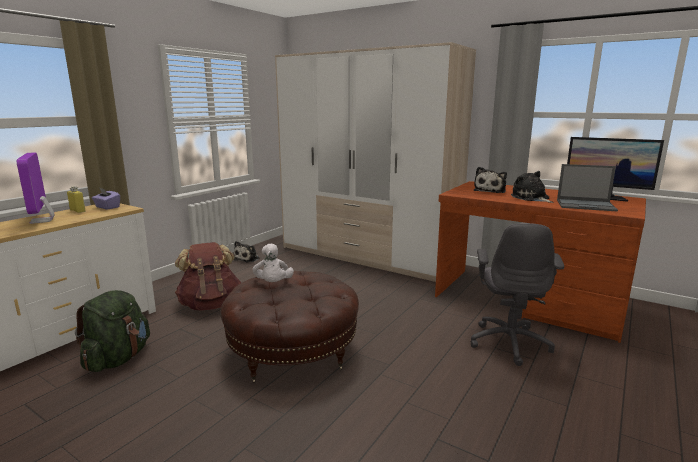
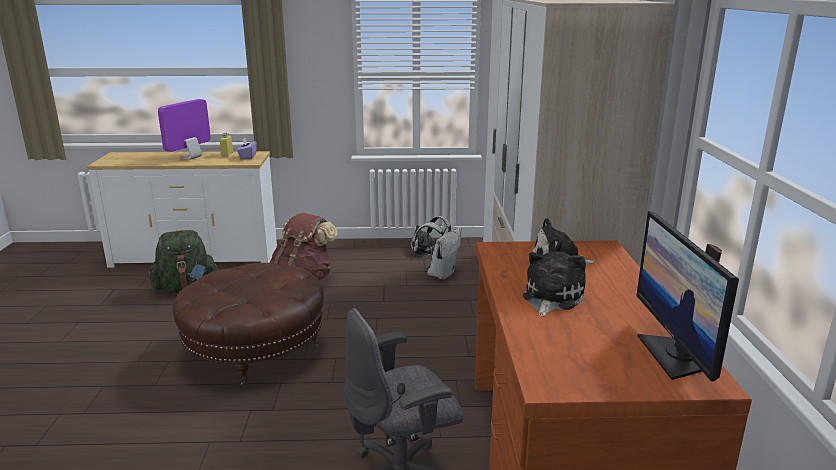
camera: 55 degrees right, 5 degrees up
(273, 284) = (256, 274): white plush toy -> none
(288, 265) = (440, 274): none -> white backpack
(586, 205) = (562, 344): laptop -> none

